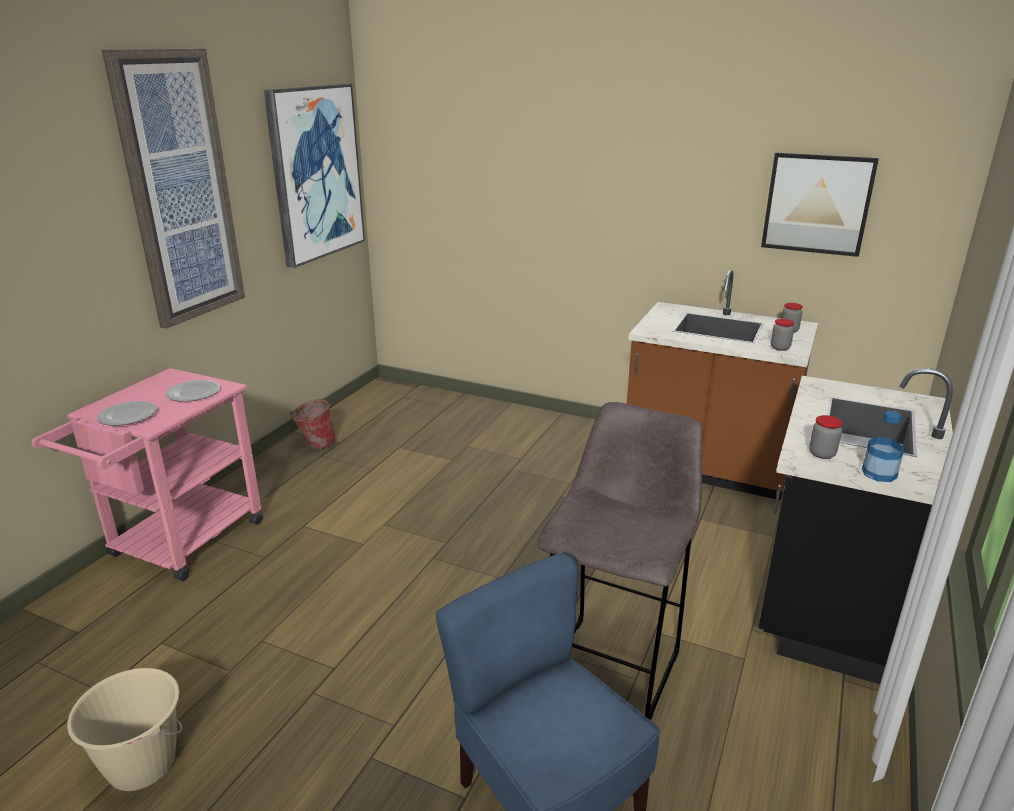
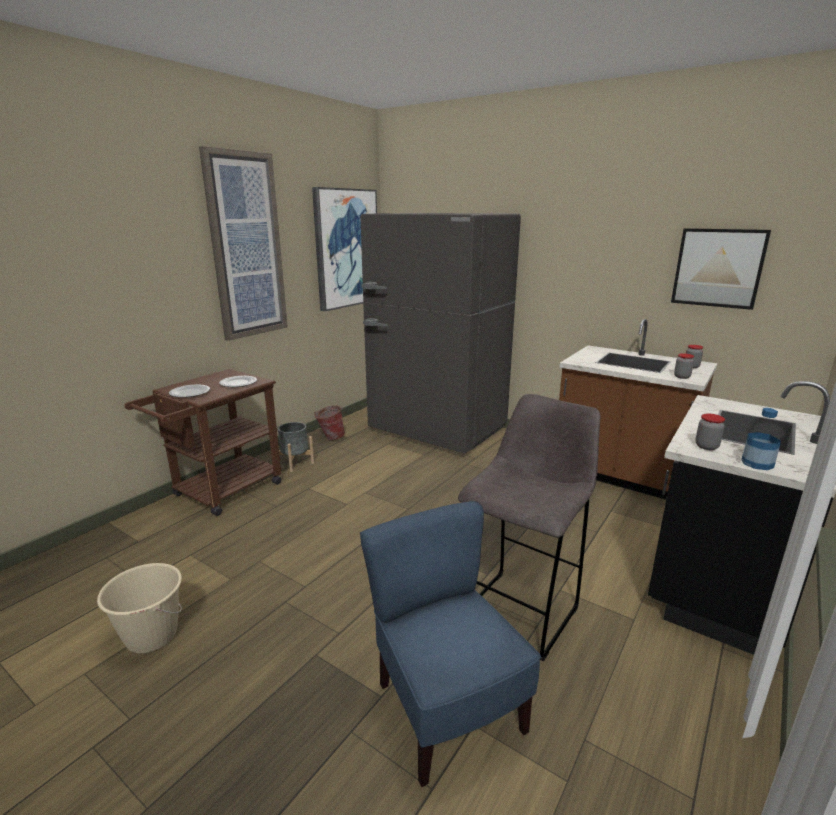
camera: 10 degrees right, 5 degrees down
(178, 545) = (221, 492): pink cart -> brown cart
(275, 489) = (295, 463): none -> grey planter
(462, 421) = (437, 430): none -> grey fridge

